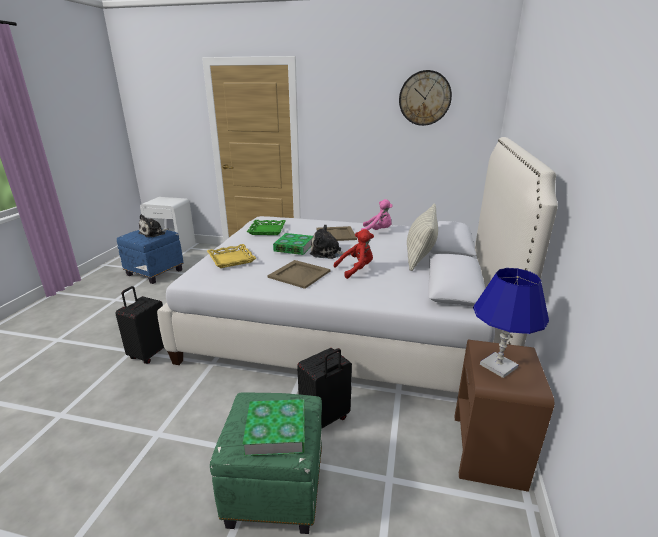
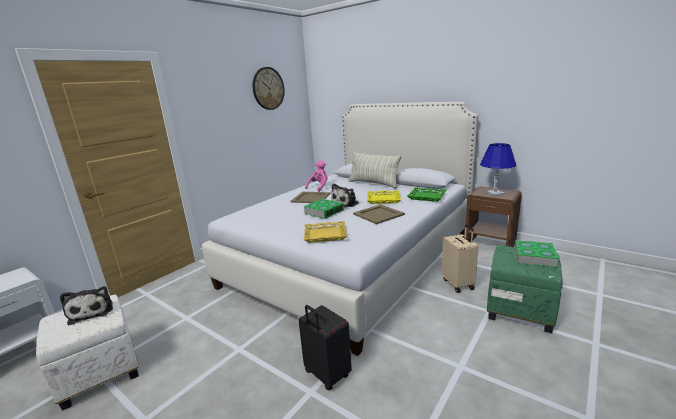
camera: 65 degrees left, 5 degrees down
(155, 272) = (101, 373): blue ottoman -> white ottoman
(267, 230) = (270, 217): green tray -> green tray (426, 197)
(325, 419) = (458, 284): black suitcase -> beige suitcase
(356, 270) = (383, 199): red plush toy -> yellow tray

